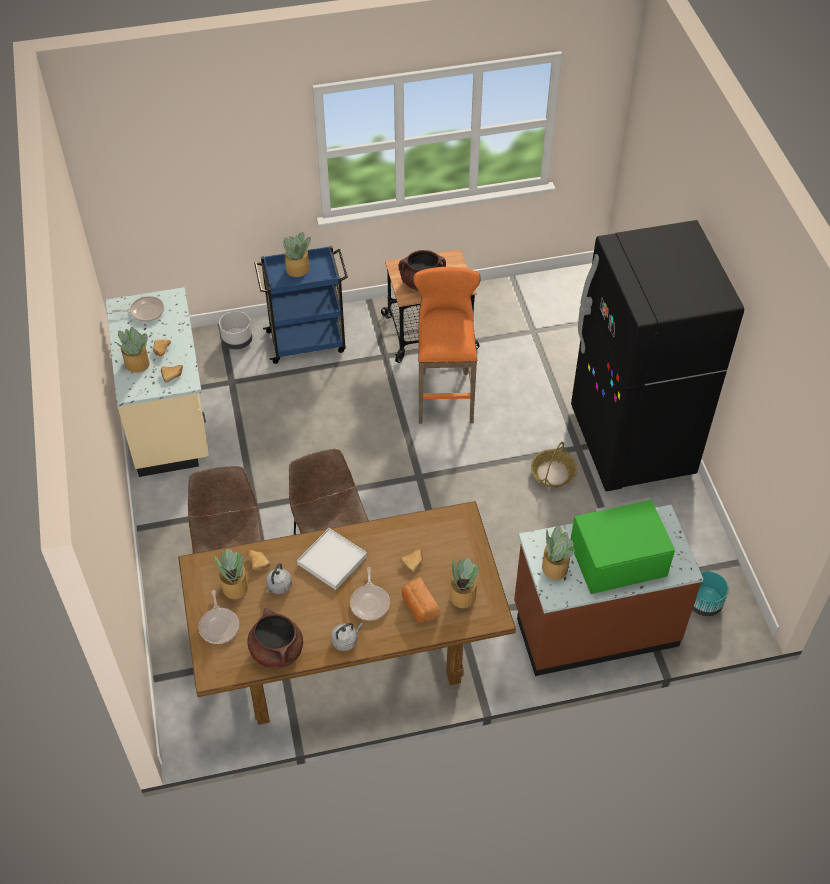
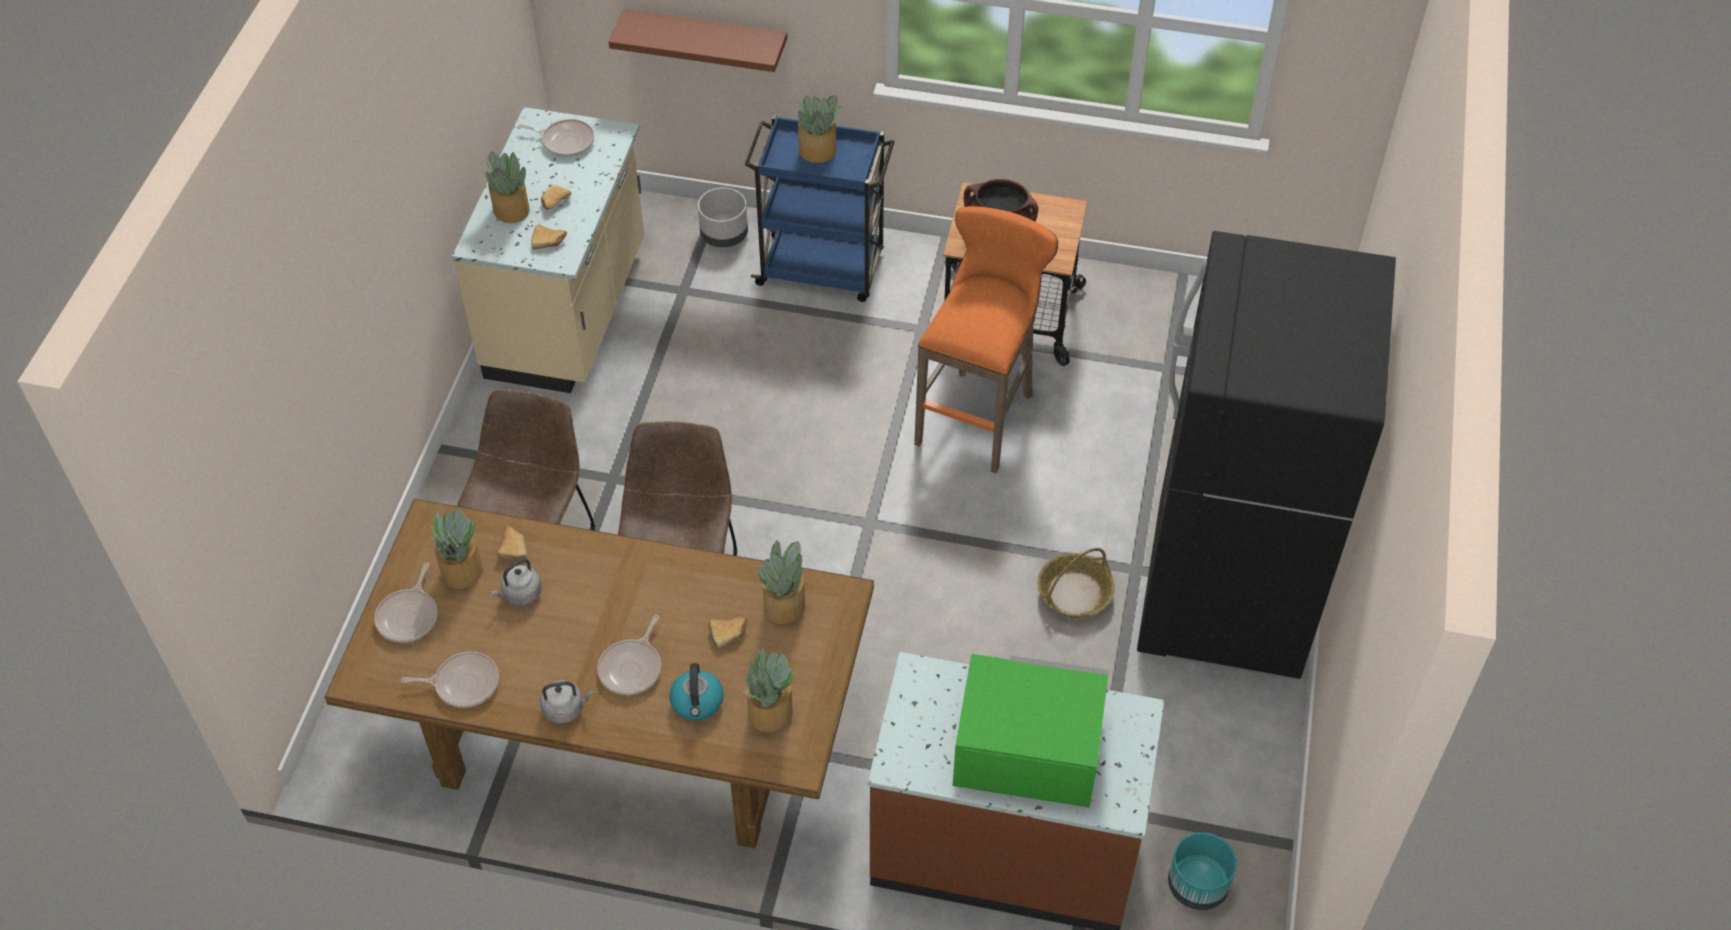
camera: 25 degrees right, 0 degrees up
(206, 222) = (706, 39): none -> brown shelf
(276, 651) = (463, 683): brown cooking pot -> frying pan
(332, 560) = (616, 586): white tray -> none
(419, 607) = (697, 702): bread -> kettle
(555, 567) = (923, 723): potted plant -> potted plant (785, 604)

